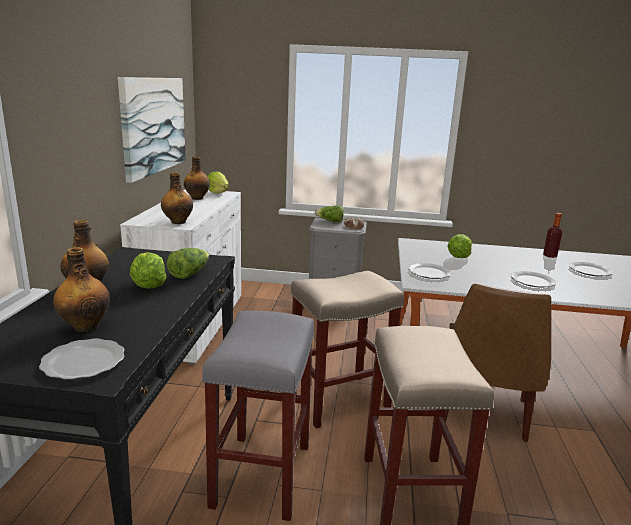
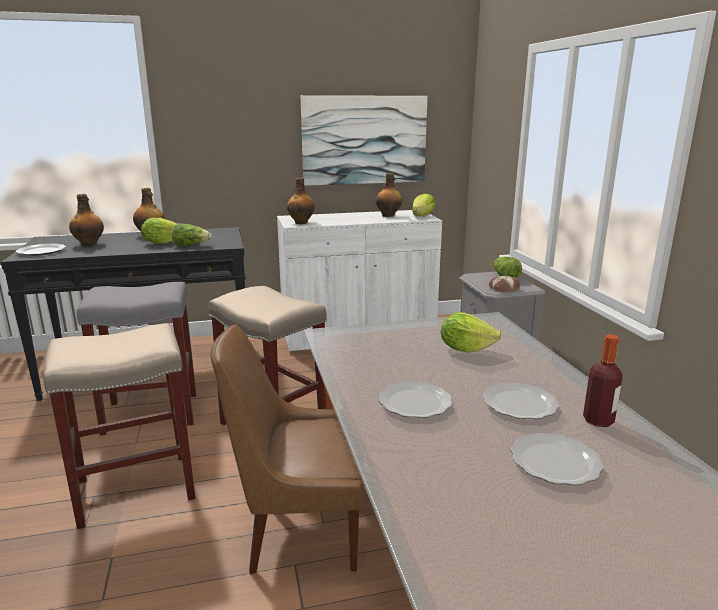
camera: 70 degrees right, 0 degrees up
(430, 273) = (369, 337): plate -> plate (520, 404)

